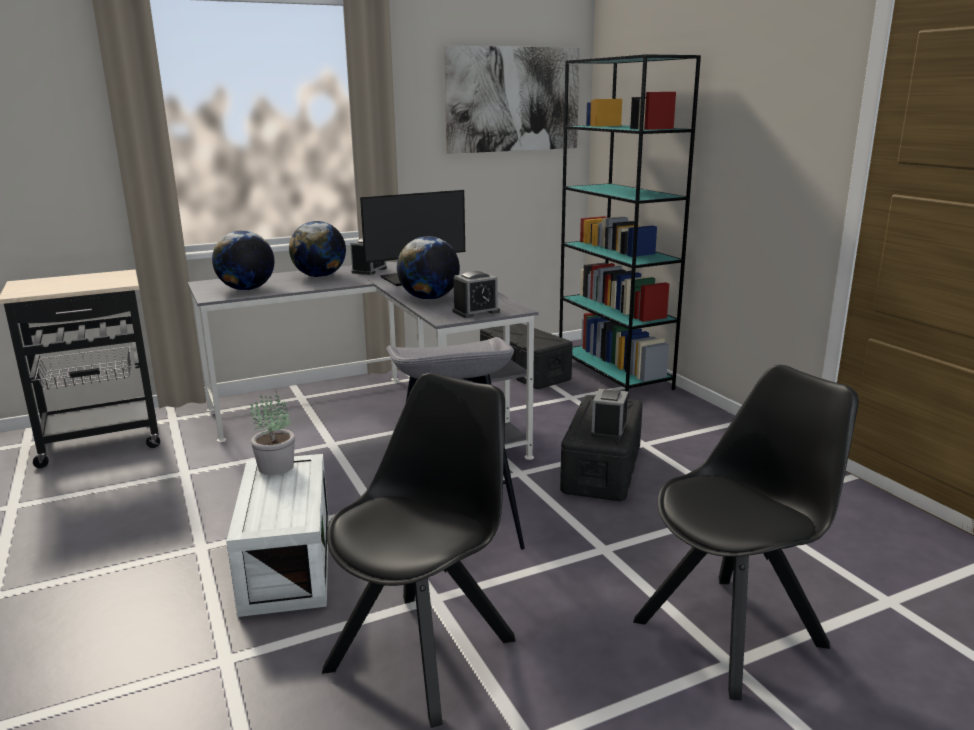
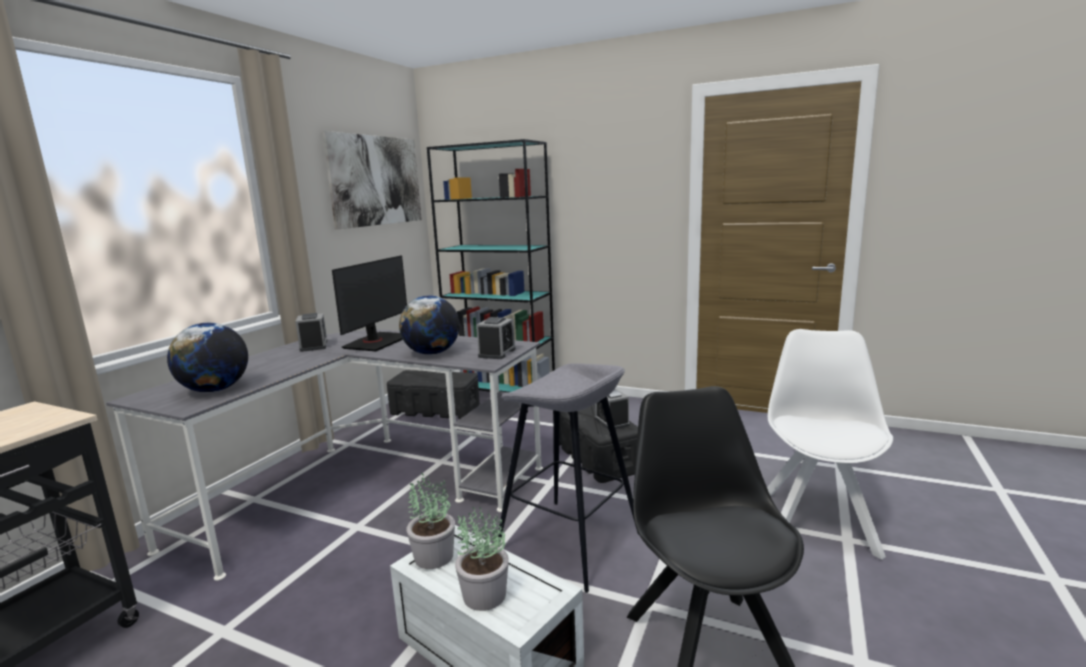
camera: 40 degrees left, 5 degrees down
(260, 503) = (484, 596): none -> potted plant
(320, 276) = (273, 361): globe -> none
(733, 631) = (818, 520): black chair -> white chair

